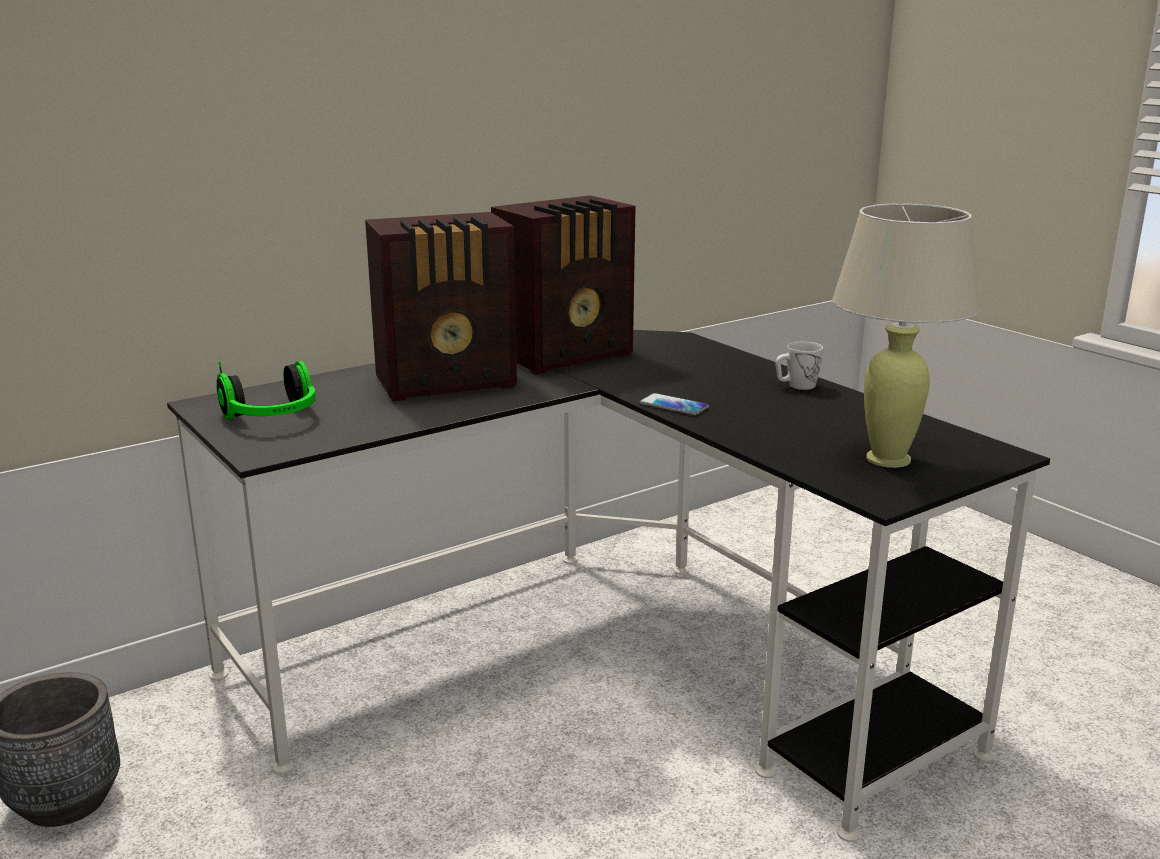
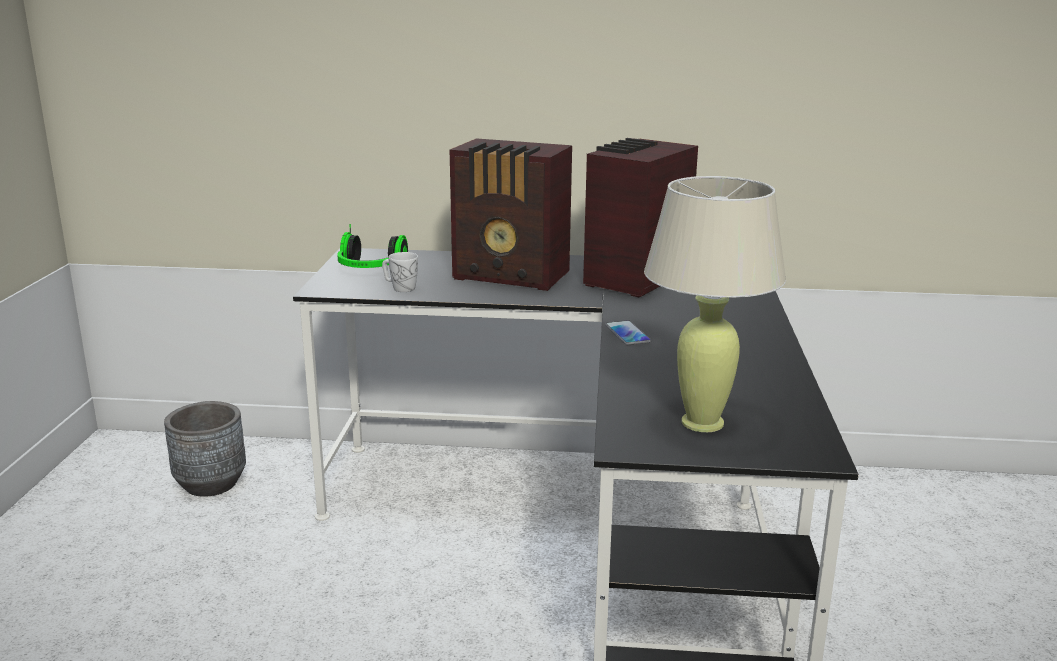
camera: 40 degrees right, 0 degrees up
(568, 355) = (634, 279): radio -> radio turned 120 degrees clockwise
(796, 386) = (761, 348): white mug -> white mug (400, 288)

